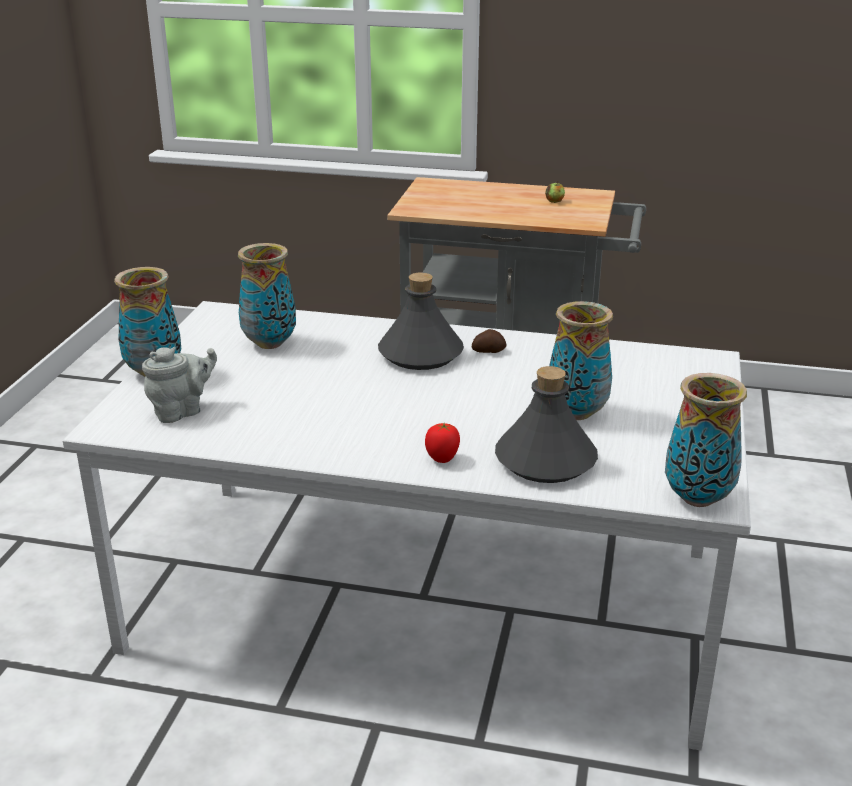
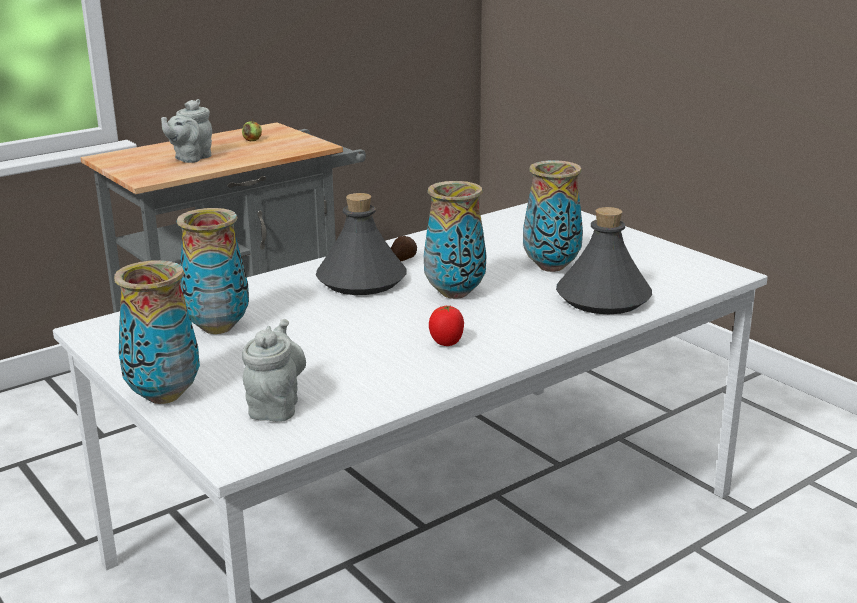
camera: 50 degrees left, 5 degrees down
(442, 459) = (547, 330): tomato -> tomato (446, 344)
(475, 203) = (191, 158): none -> grey teapot
(698, 498) = (718, 275): vase -> vase (455, 293)

